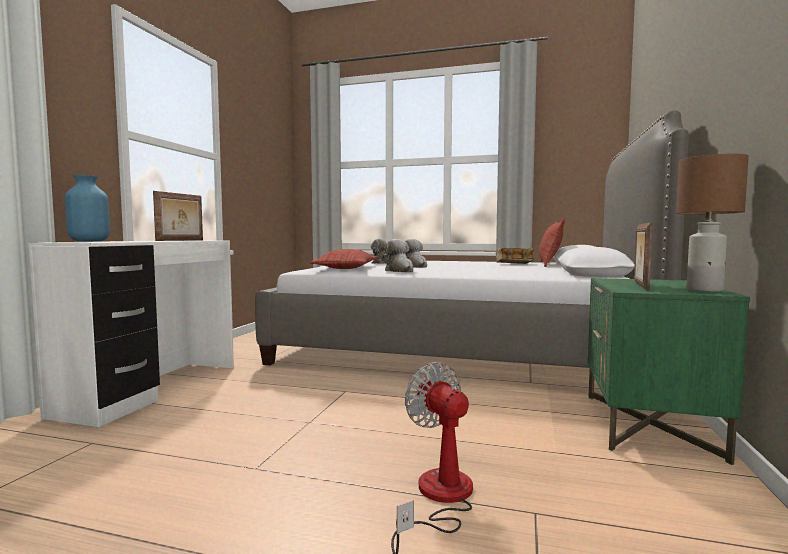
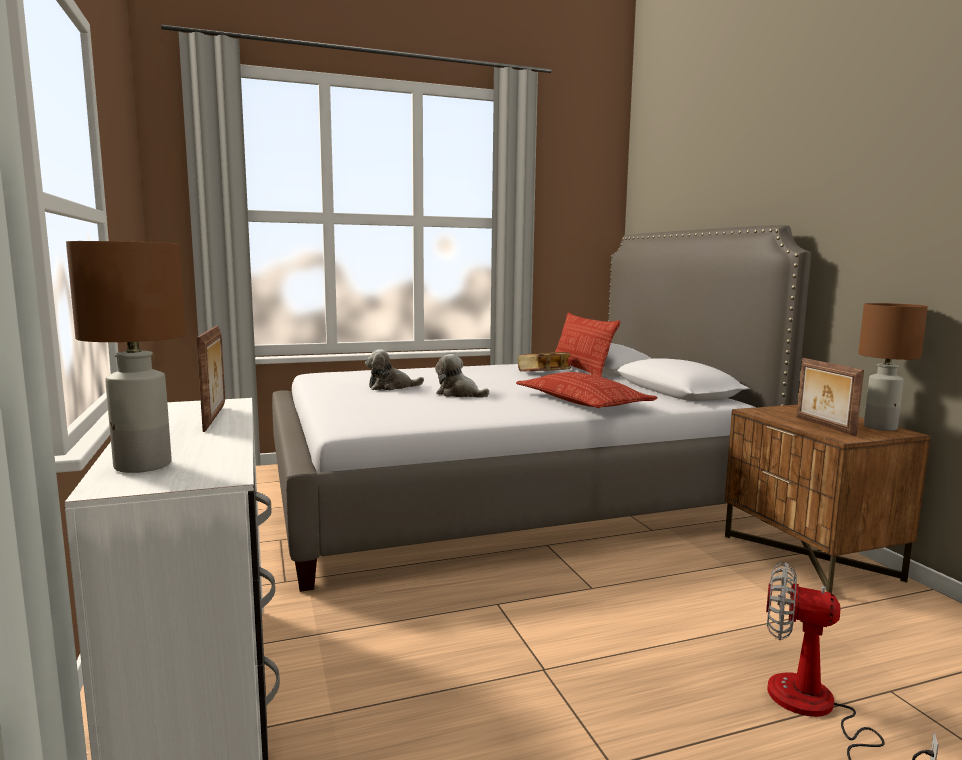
camera: 35 degrees left, 5 degrees up
(88, 241) = (142, 466): blue vase -> brown table lamp
(346, 268) = (389, 411): pillow -> pillow (582, 402)
(400, 271) = (489, 412): plush toy -> none
(649, 426) = (810, 558): green nightstand -> brown nightstand

